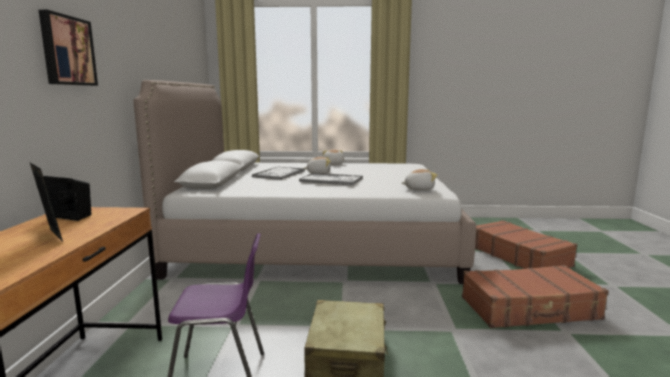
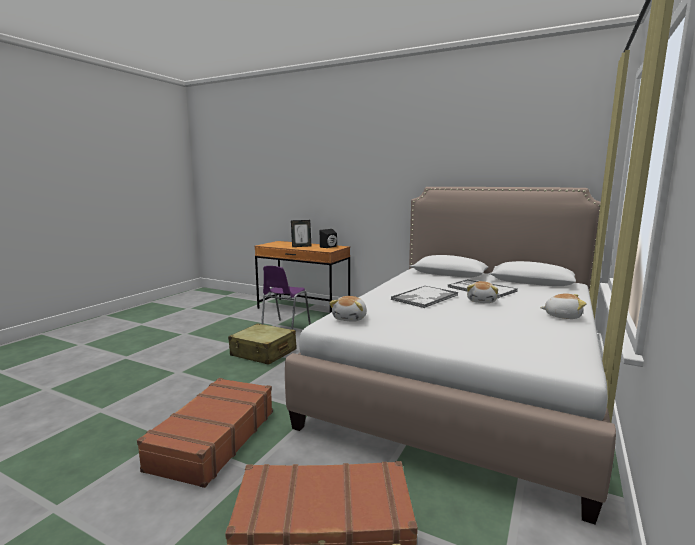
camera: 115 degrees right, 0 degrees up
(66, 51) = (367, 174): picture -> none

